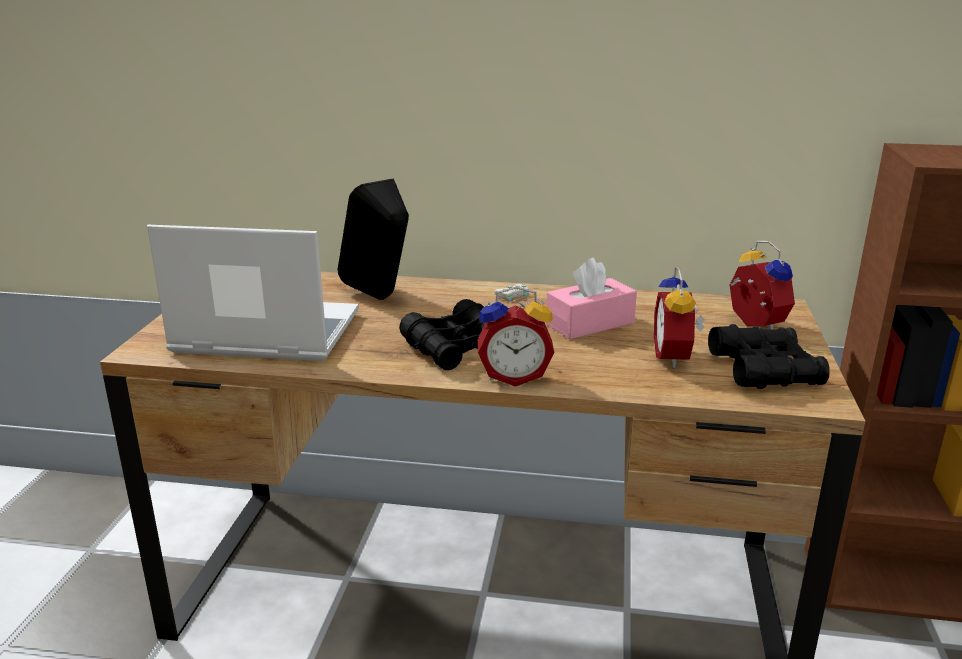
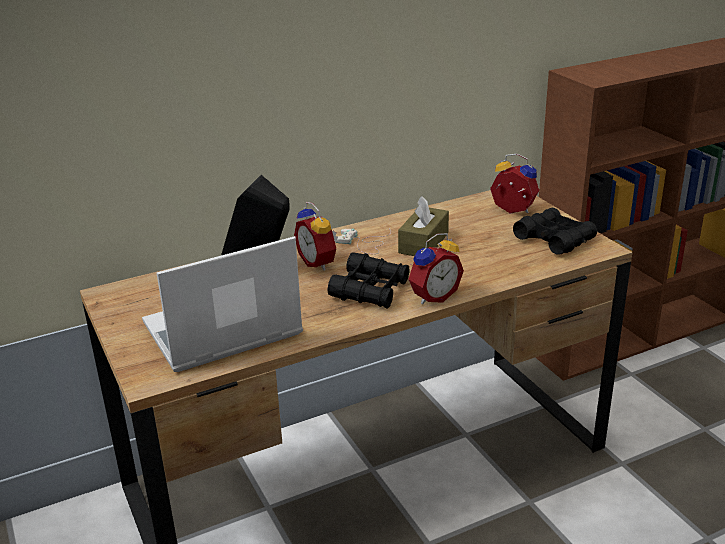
camera: 35 degrees left, 5 degrees up
(590, 323) = (423, 243): pink tissue box -> brown tissue box
(675, 357) = (501, 248): alarm clock -> alarm clock (319, 262)

